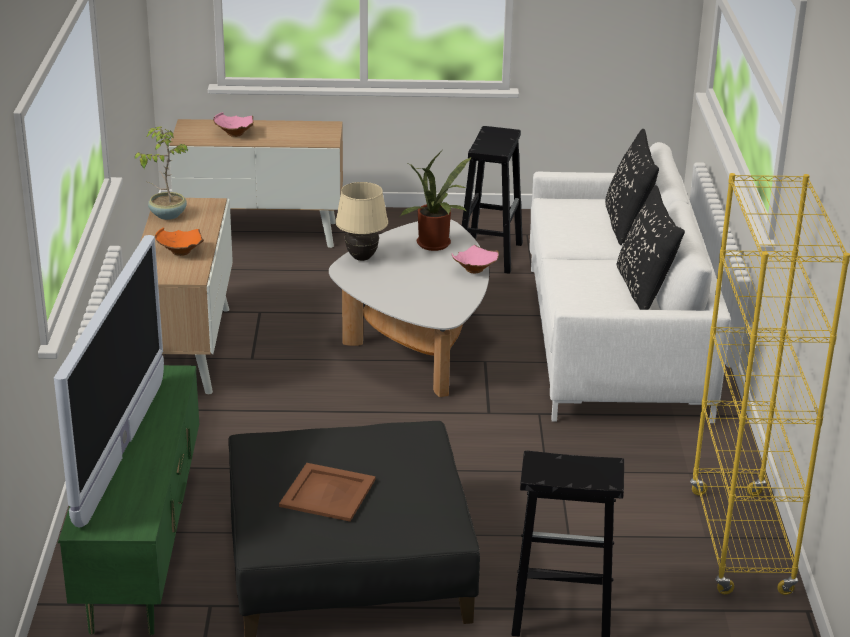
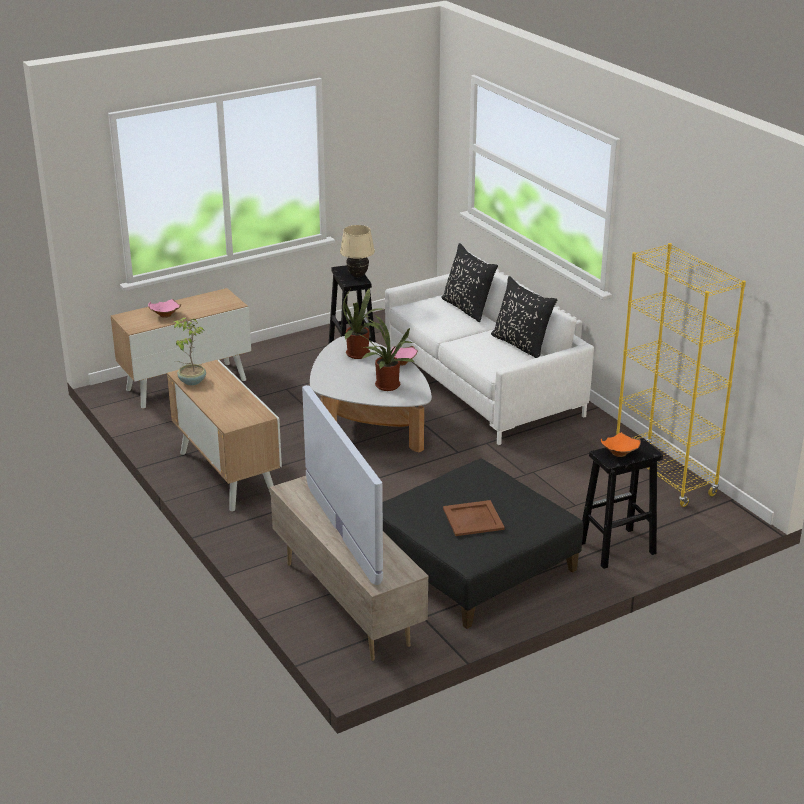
camera: 30 degrees left, 0 degrees up
(143, 551) = (347, 603): green tv stand -> beige tv stand
(180, 252) = (233, 403): orange bowl -> orange bowl (620, 454)
(362, 258) = (324, 376): beige table lamp -> beige table lamp (358, 276)
(419, 293) = (385, 387): none -> potted plant

